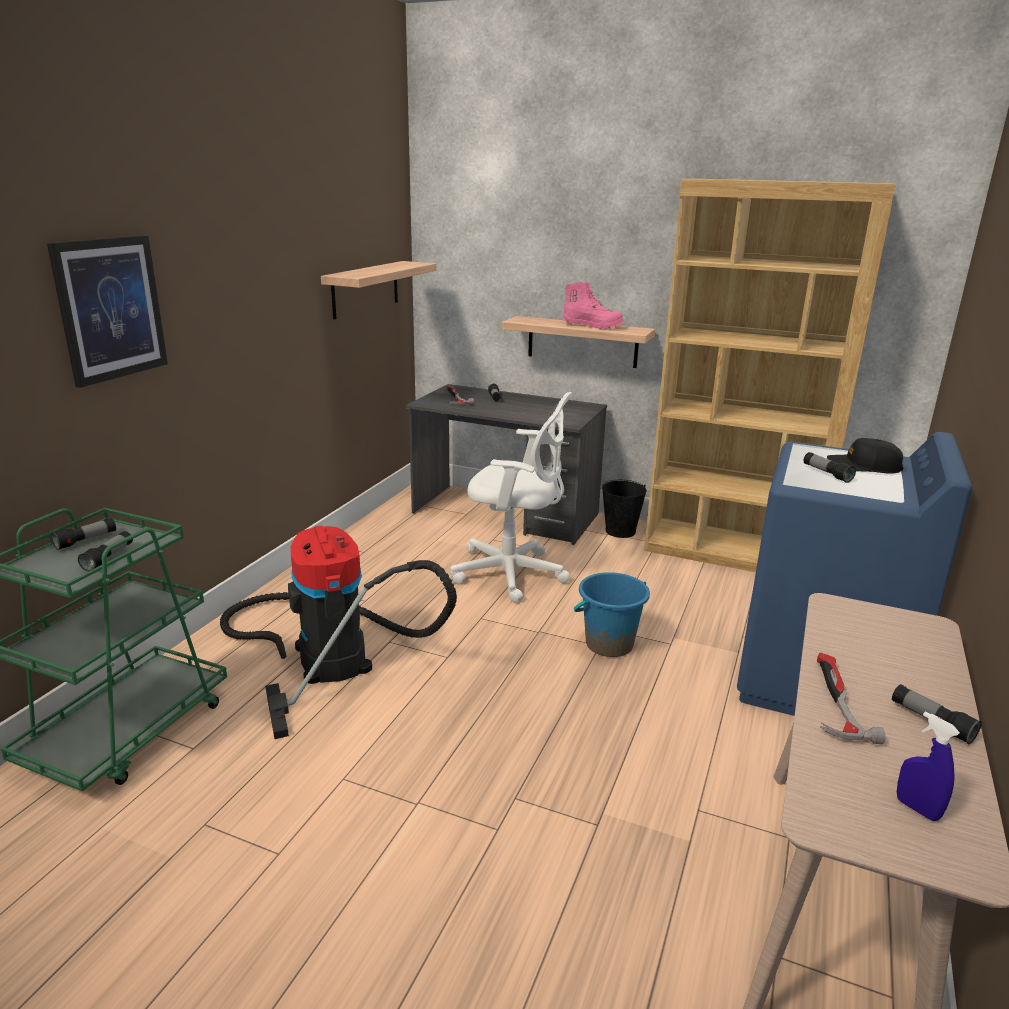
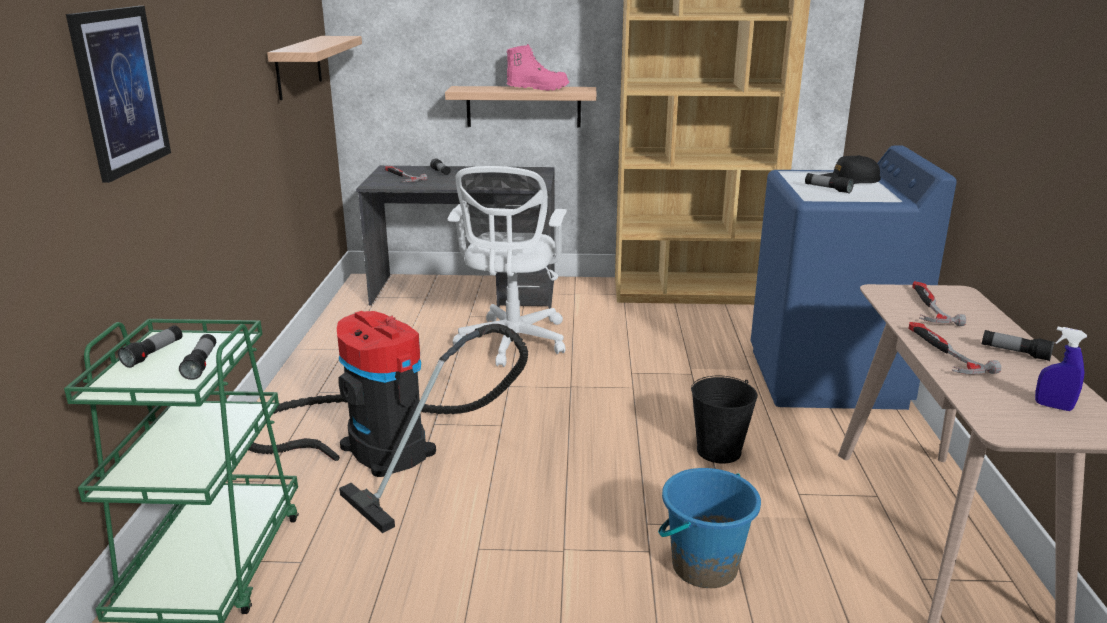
camera: 20 degrees left, 0 degrees up
(513, 574) = (512, 343): white office chair -> white office chair turned 105 degrees clockwise
(609, 644) = (640, 384): blue bucket -> blue bucket (704, 566)
(620, 531) = (585, 289): black bucket -> black bucket (719, 451)
(871, 636) = (927, 307): none -> hammer

